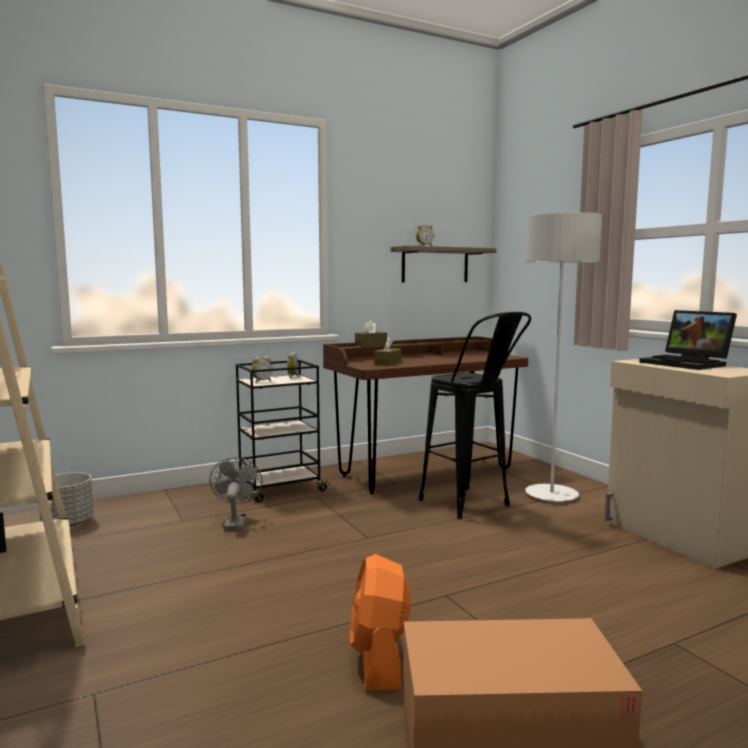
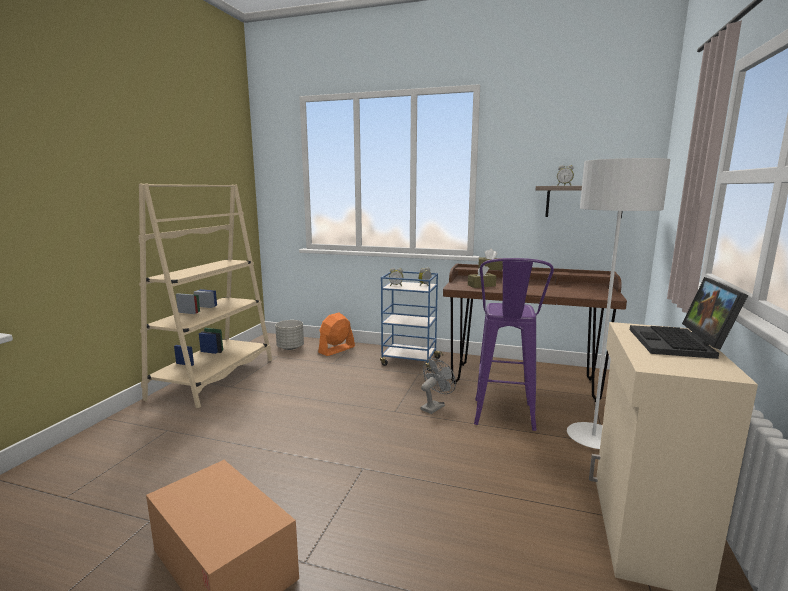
camera: 45 degrees right, 5 degrees up
(235, 522) = (351, 373): grey fan -> grey fan (435, 406)
(280, 489) = (409, 361): black cart -> blue cart
(379, 659) = (265, 481): orange fan -> orange fan (336, 350)
(473, 507) = (504, 420): black stool -> purple stool

